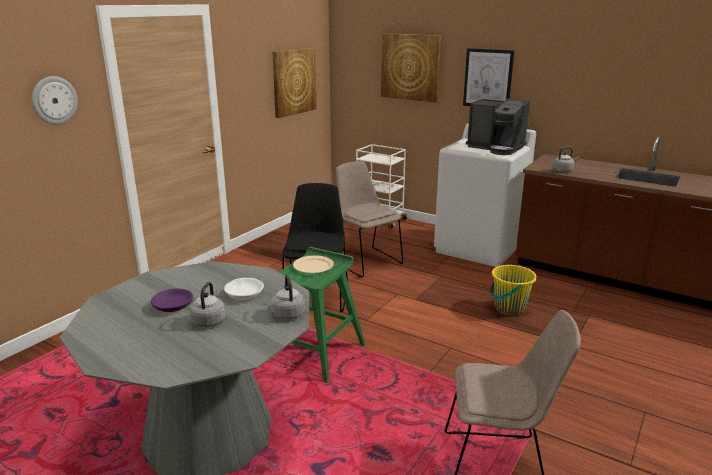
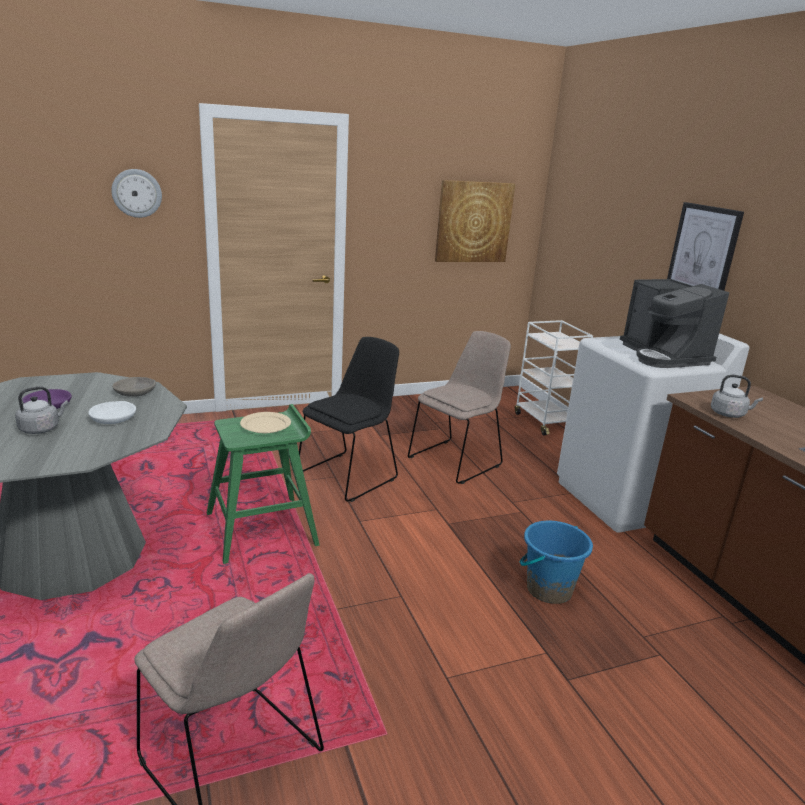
camera: 35 degrees right, 0 degrees up
(215, 273) = (136, 392): none -> grey bowl
(288, 313) = (103, 450): grey kettle -> none
(365, 261) = (456, 460): beige chair -> beige chair turned 45 degrees clockwise
(410, 67) = (618, 222): picture -> none
(509, 309) = (548, 589): yellow bucket -> blue bucket

